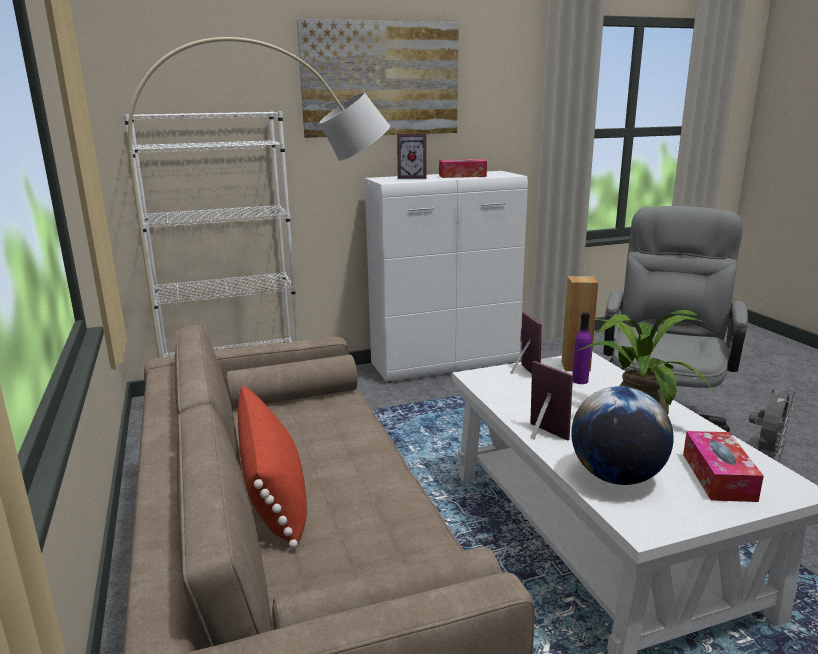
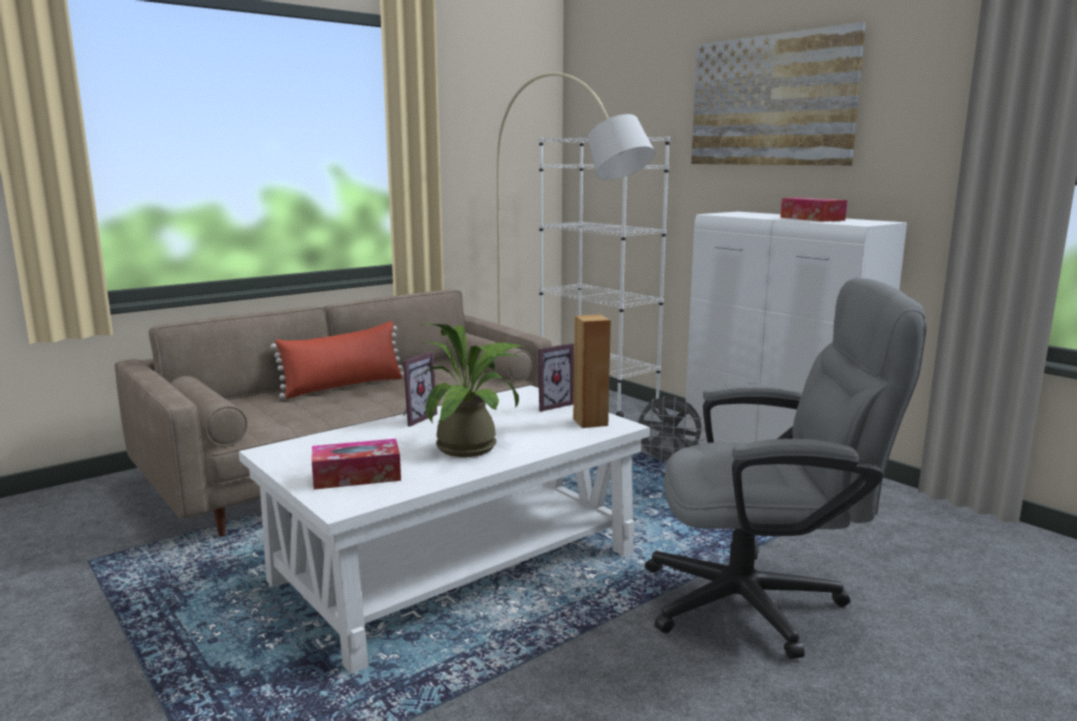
camera: 70 degrees right, 5 degrees down
(412, 177) = (763, 214): picture frame -> none
(580, 381) = (550, 425): purple bottle -> none
(616, 477) = (346, 442): globe -> none
(767, 454) = (753, 696): grey fan -> grey fan (668, 461)

